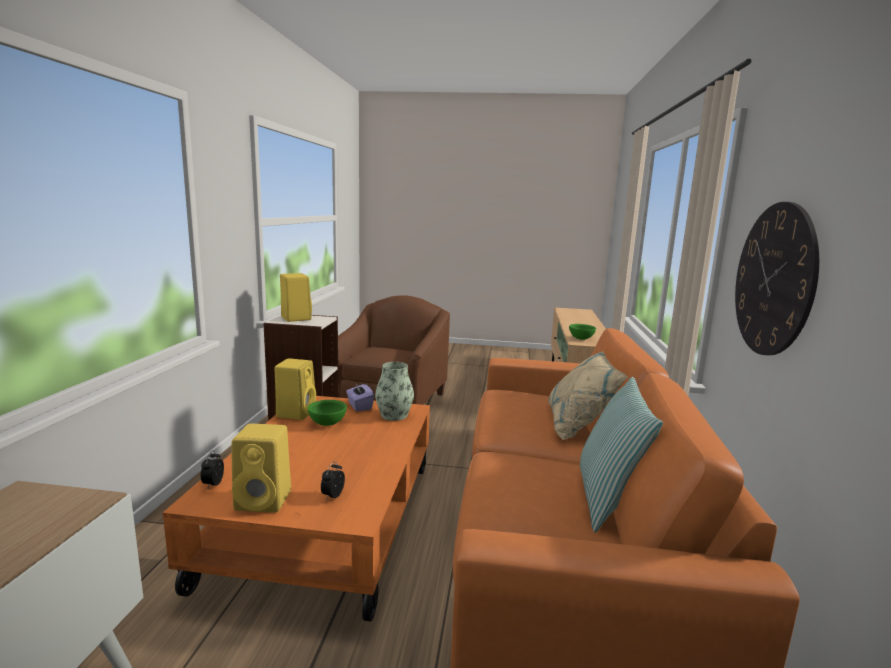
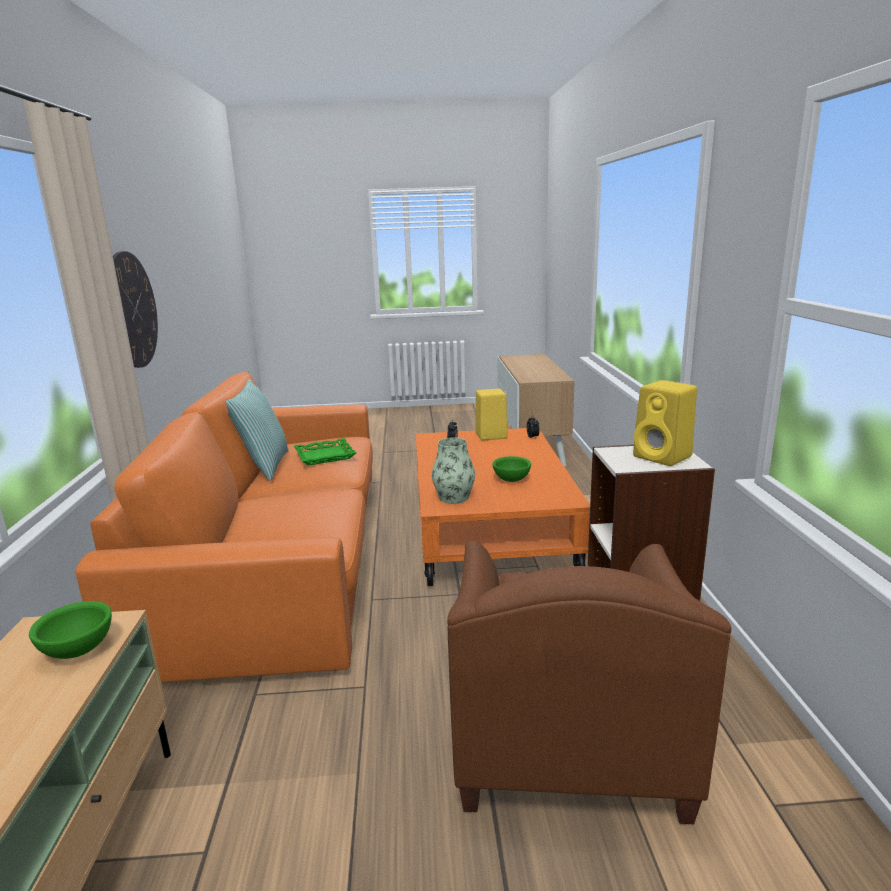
camera: 170 degrees right, 5 degrees up
(296, 412) = (556, 485): yellow speaker -> none
(359, 406) = (501, 502): purple tissue box -> none
(523, 481) = (325, 456): none -> green tray
(580, 425) = (239, 520): beige pillow -> none

